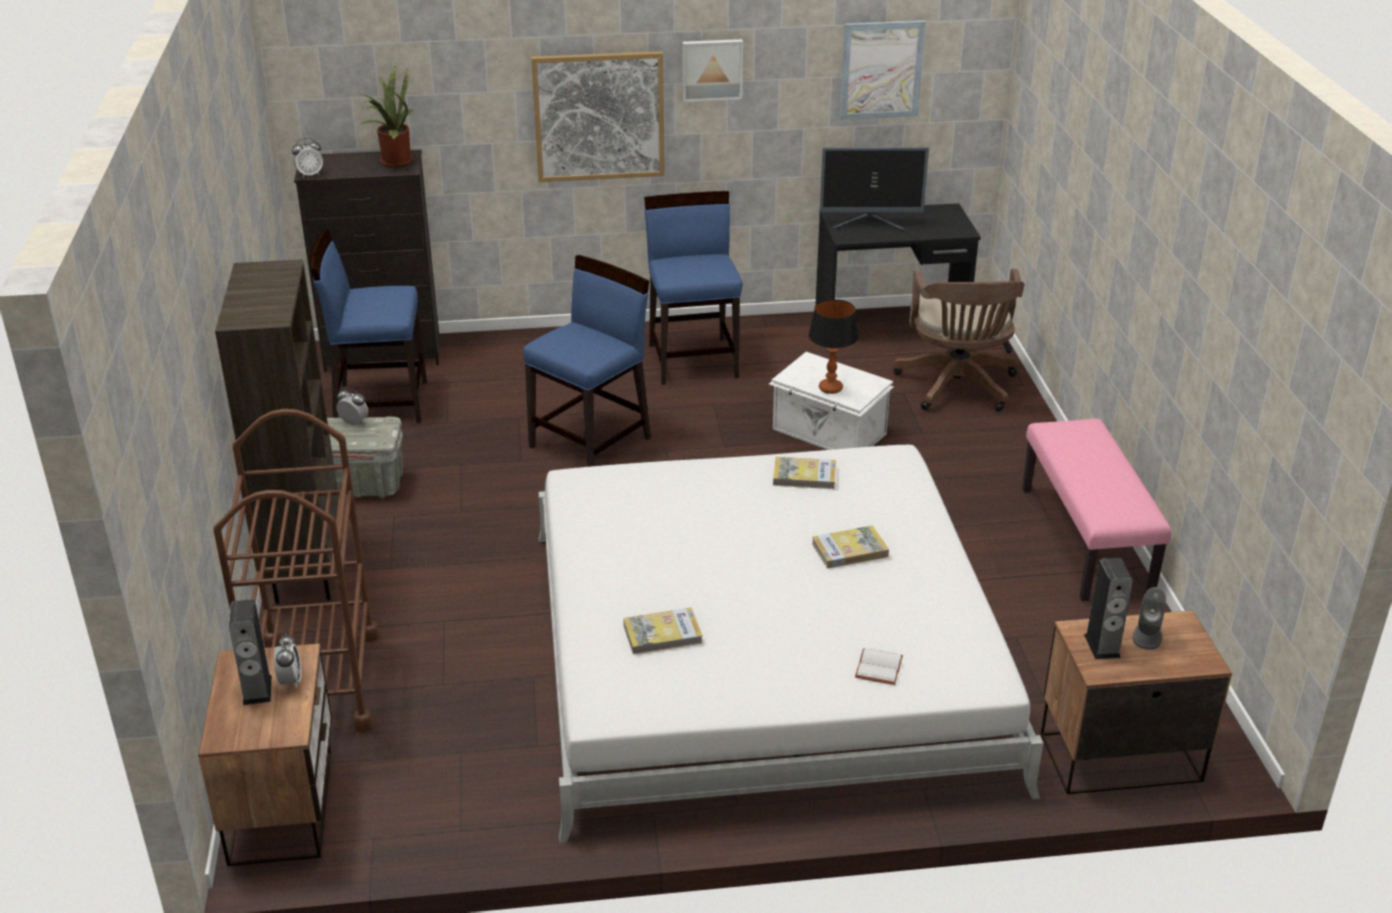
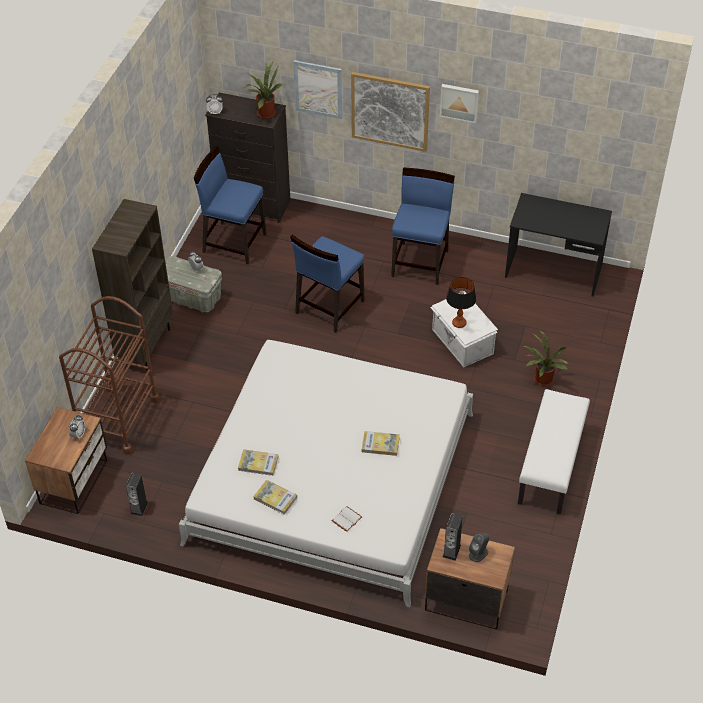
camera: 25 degrees right, 15 degrees up
(257, 690) = (62, 435): speaker -> speaker (139, 507)
(591, 442) = (329, 307): blue chair -> blue chair turned 150 degrees clockwise
(804, 476) = (391, 387): book -> book (275, 498)
(870, 223) = (543, 213): monitor -> none
(881, 70) = (566, 126): picture -> picture (318, 89)
(957, 388) = (559, 333): brown office chair -> none
(981, 446) = (542, 380): none -> potted plant
(1086, 541) = (551, 466): pink bench -> white bench

